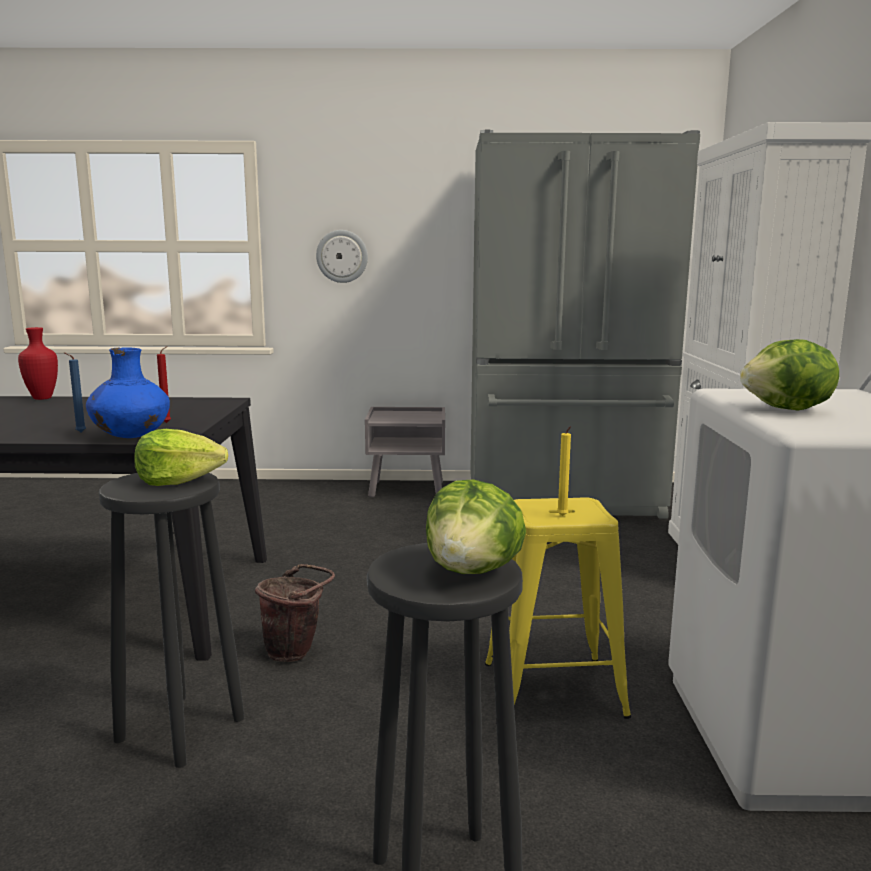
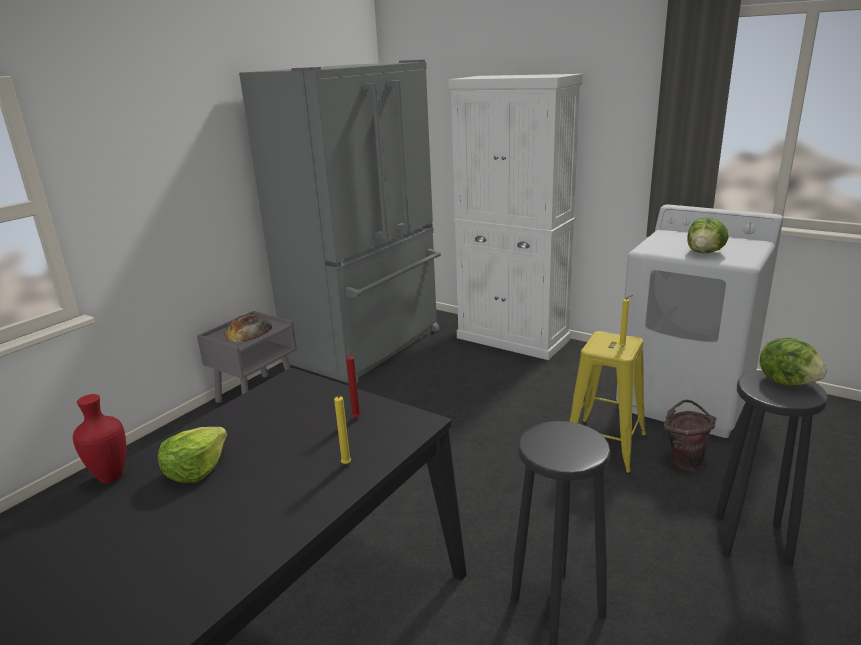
camera: 55 degrees left, 10 degrees up
(79, 432) = (346, 465): blue candle -> yellow candle
(131, 437) = (397, 440): blue vase -> none
(179, 480) = (563, 435): lettuce -> lettuce (196, 469)
(296, 652) = (489, 526): brown bucket -> brown bucket (684, 460)
(342, 256) = (139, 196): wall clock -> none
(407, 416) = (248, 331): none -> bread

